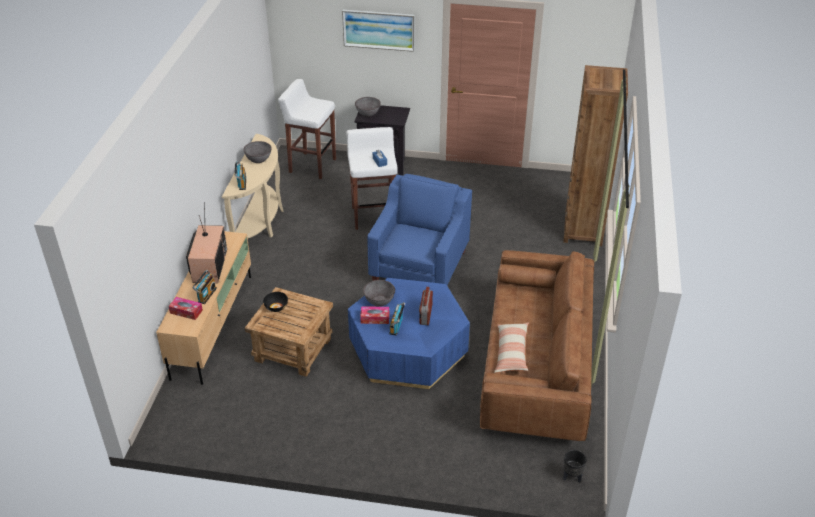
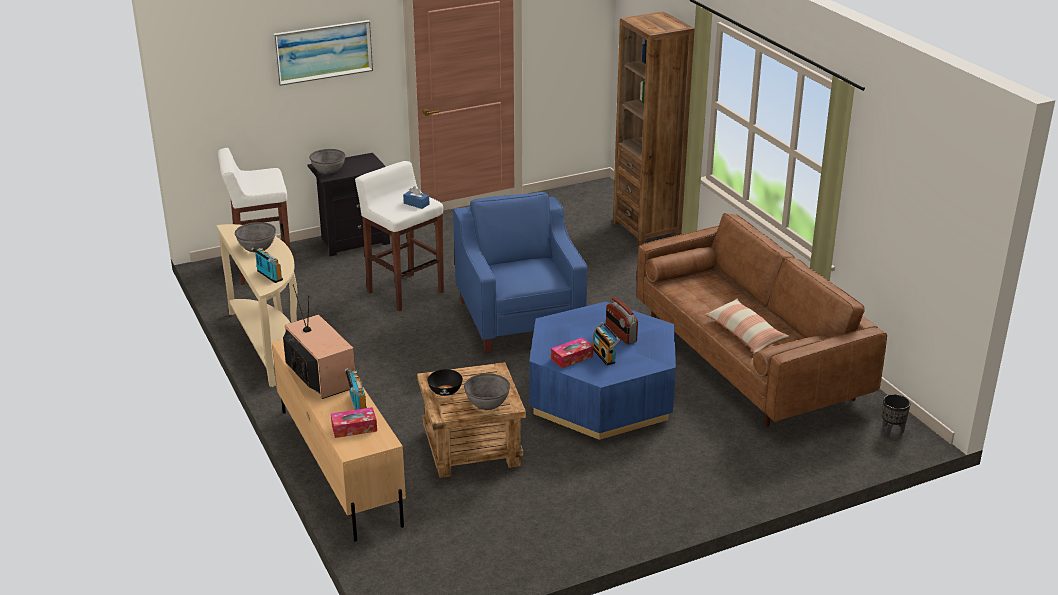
camera: 35 degrees left, 10 degrees down
(379, 300) = (555, 341): grey bowl -> grey bowl (487, 403)

